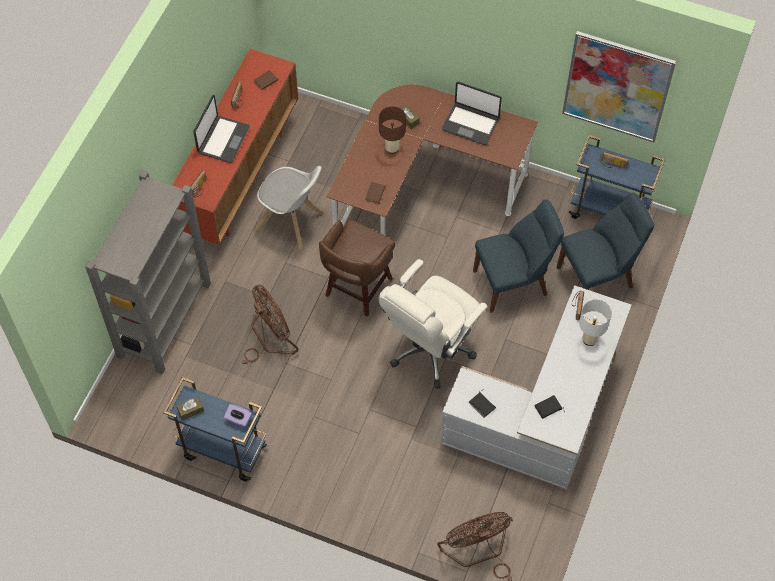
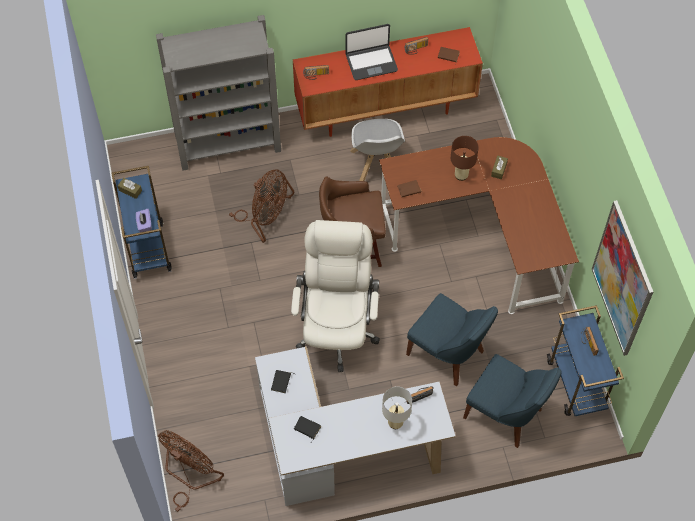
camera: 55 degrees right, 0 degrees up
(430, 351) = (337, 332): white office chair -> white office chair turned 90 degrees clockwise
(470, 124) = (533, 215): laptop -> none

